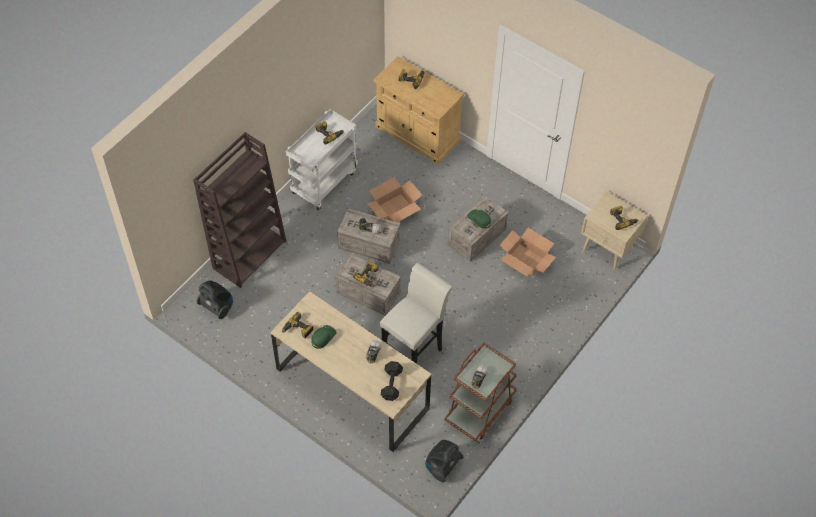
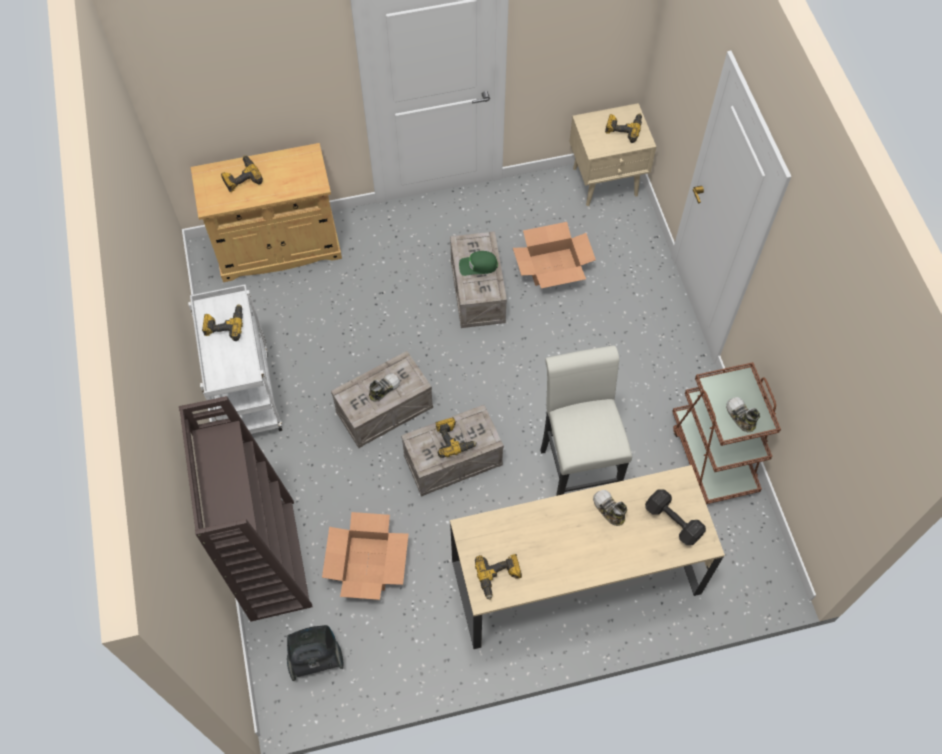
camera: 50 degrees left, 5 degrees up
(323, 337) = (536, 553): green cap -> none
(394, 208) = (359, 346): cardboard box -> cardboard box (367, 563)
(442, 466) = (761, 552): vacuum cleaner -> none

